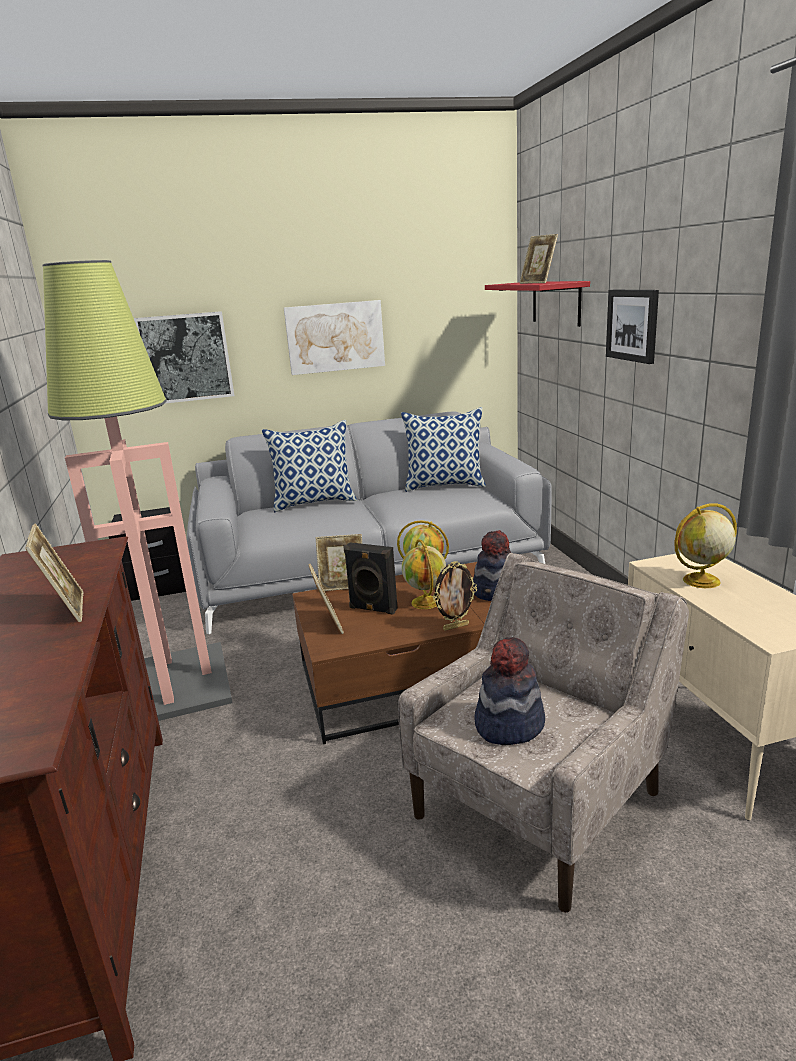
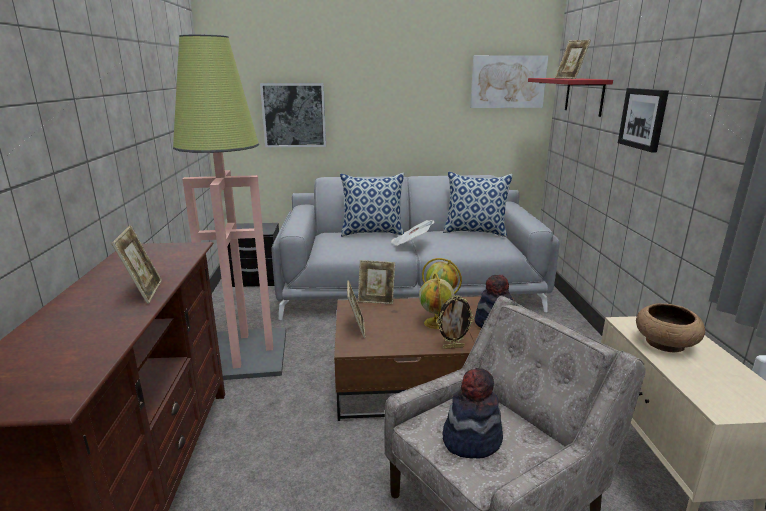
camera: 10 degrees right, 0 degrees up
(335, 337) = (406, 109): picture -> picture (507, 82)
(369, 510) = (411, 244): none -> newspaper
(372, 609) = (393, 322): black speaker -> none
(700, 581) = (665, 344): globe -> brown bowl

